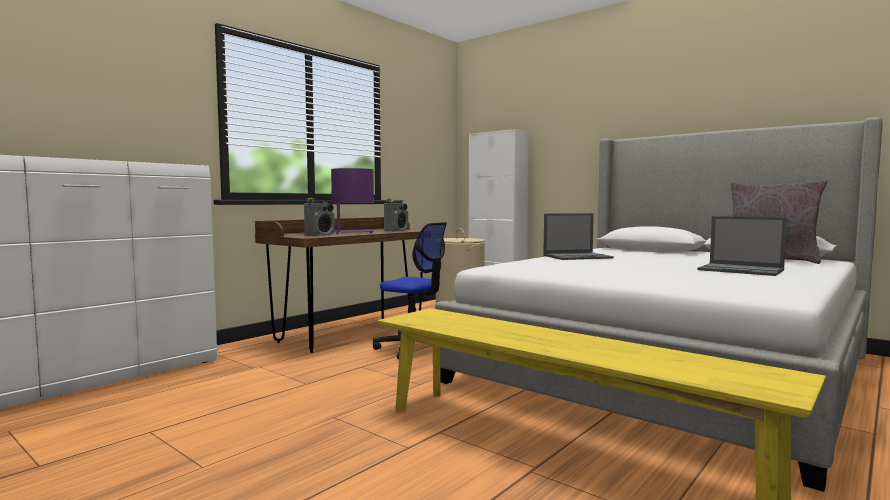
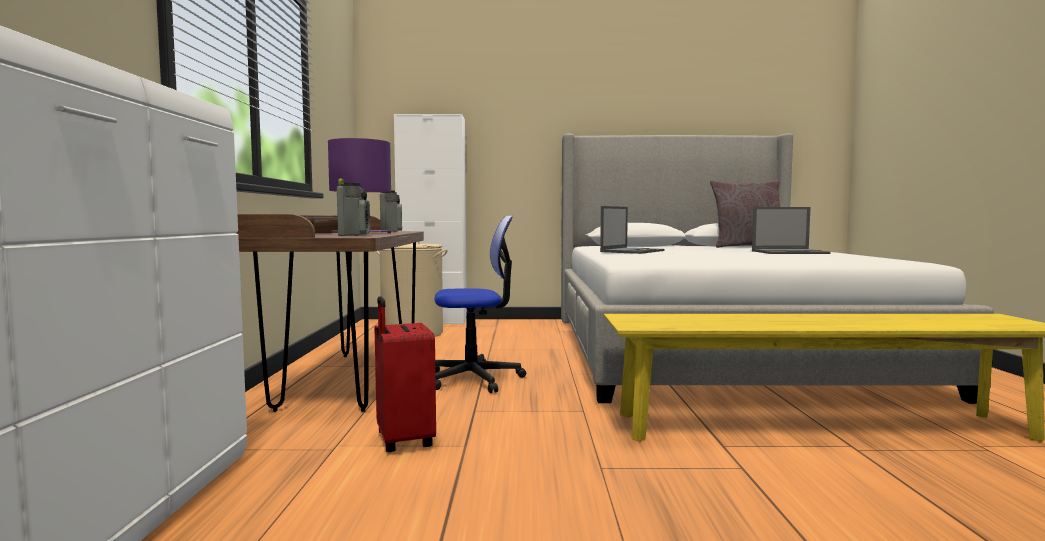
camera: 40 degrees left, 0 degrees up
(288, 372) = (402, 441): none -> red suitcase

